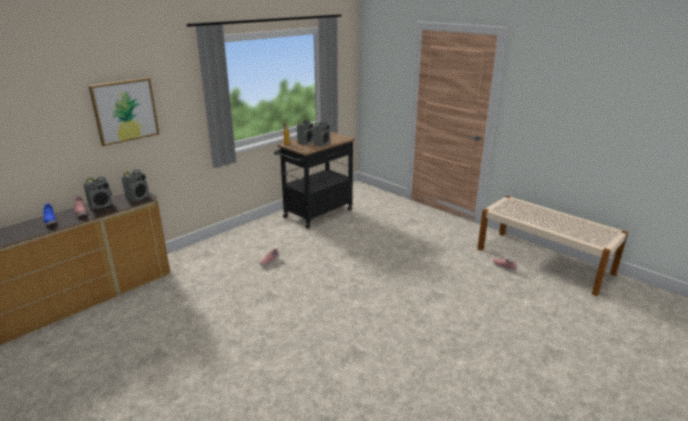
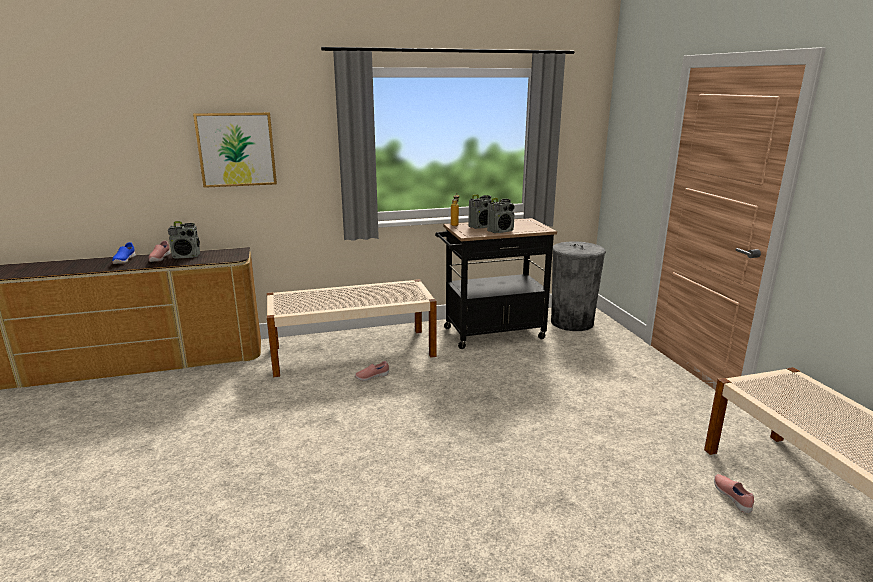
camera: 30 degrees right, 5 degrees down
(138, 197) = (229, 255): radio -> none
(237, 249) = (353, 351): none -> beige bench
(358, 195) = (572, 322): none -> grey trash can

